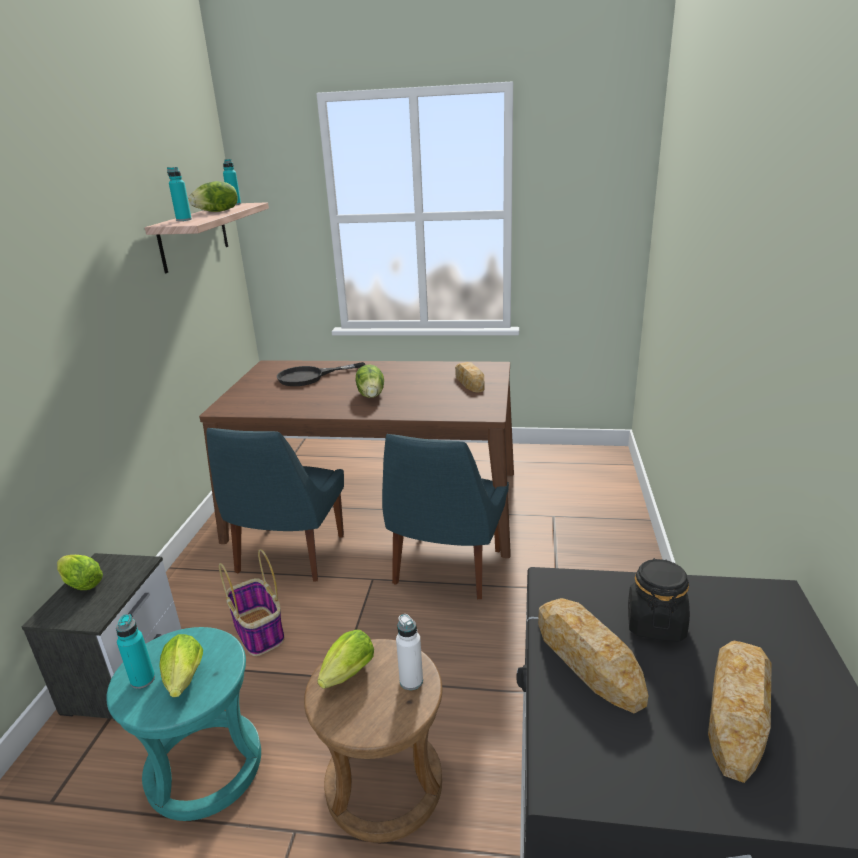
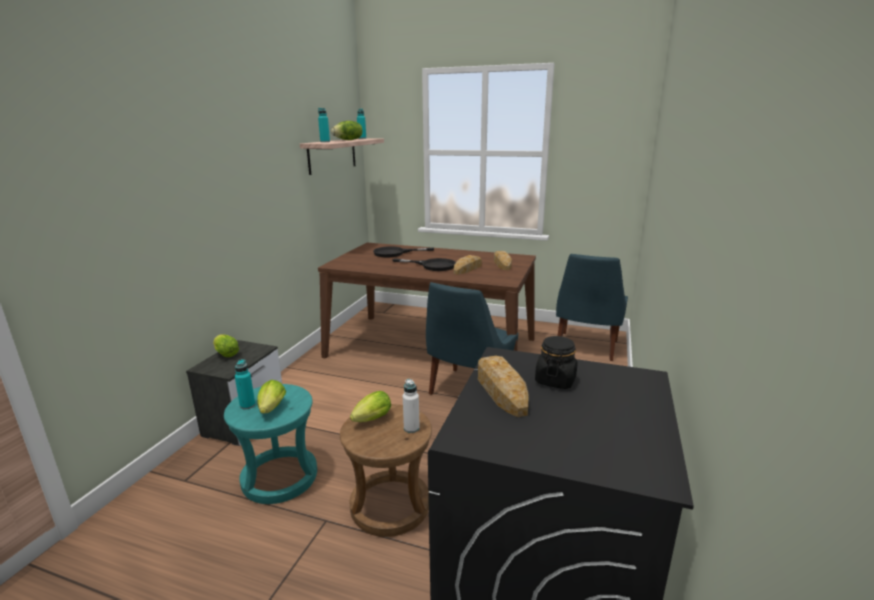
camera: 10 degrees right, 5 degrees down
(259, 632) = (333, 409): basket -> none
(289, 556) = (364, 370): blue chair -> blue chair (586, 347)
(372, 395) = (432, 265): lettuce -> black frying pan
(737, 711) = (586, 424): bread -> bread (467, 269)

